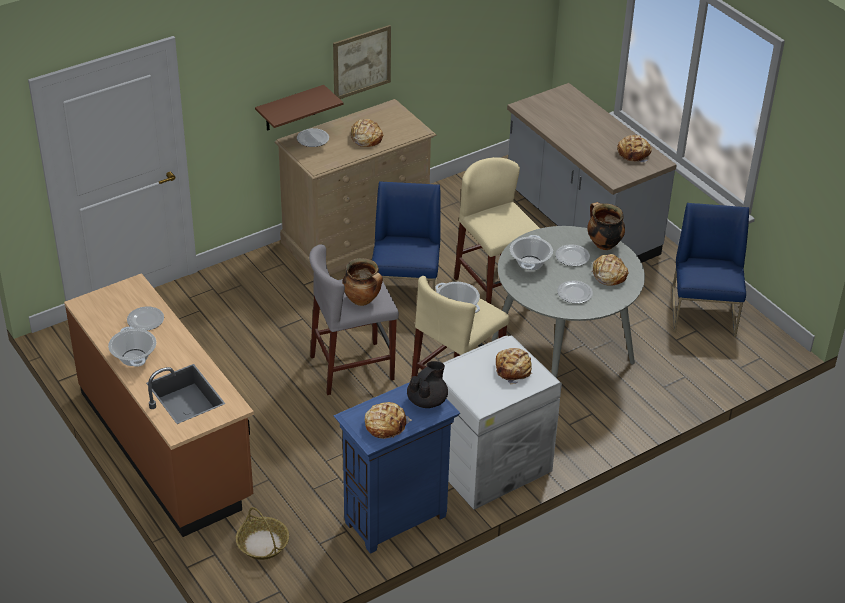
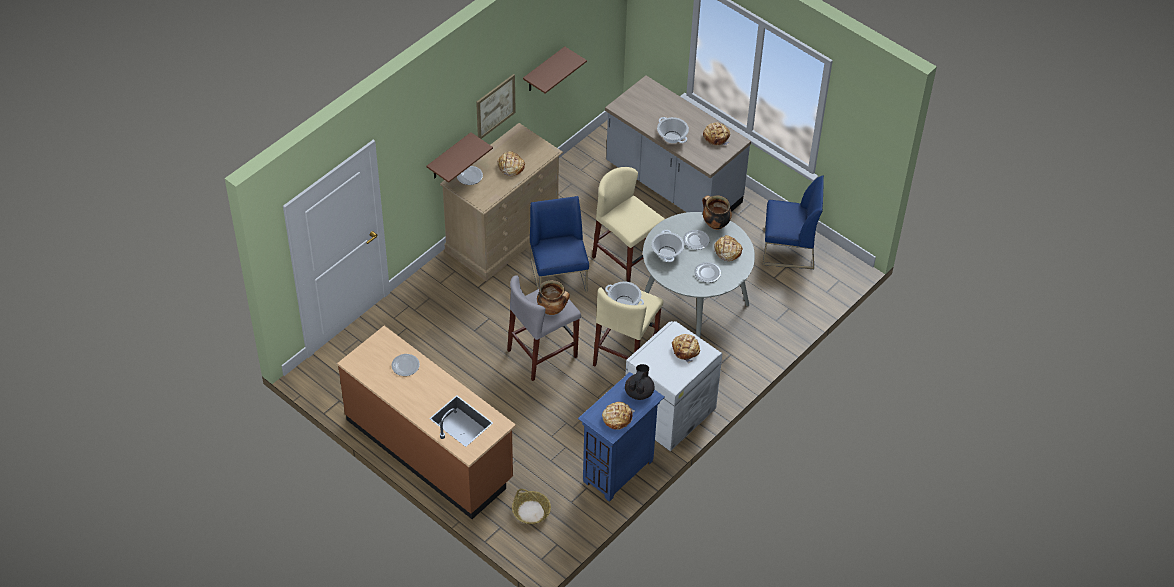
camera: 15 degrees left, 10 degrees up
(134, 357) = (411, 399): cooking pot -> cooking pot (672, 137)
(435, 39) = (543, 70): none -> brown shelf
(704, 313) = (788, 249): blue chair -> blue chair turned 105 degrees clockwise

